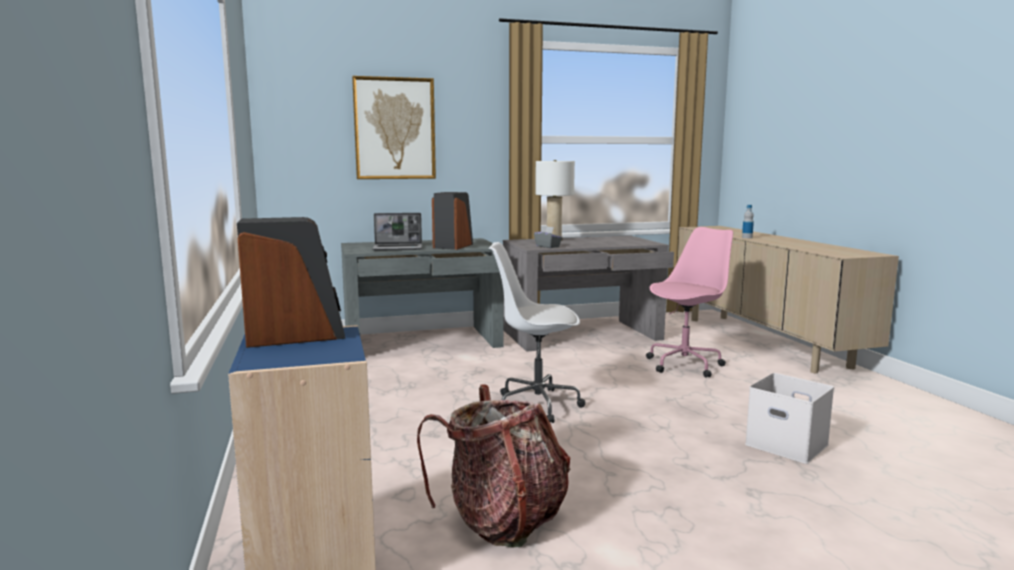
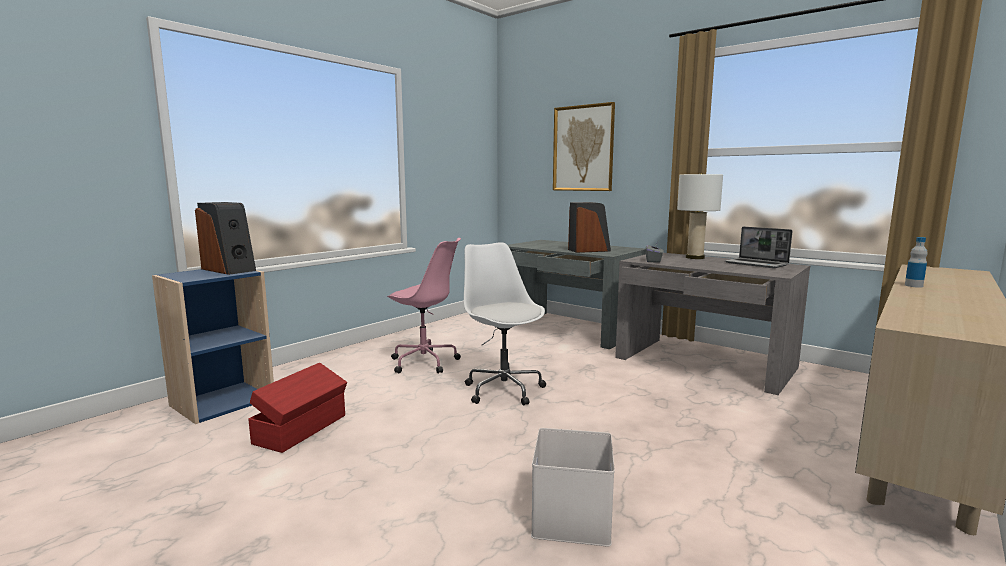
camera: 55 degrees right, 0 degrees up
(398, 248) = (548, 246): laptop -> laptop (757, 264)
(502, 519) = (302, 429): backpack -> red storage box
(685, 365) = (720, 421): pink office chair -> pink office chair (426, 363)

